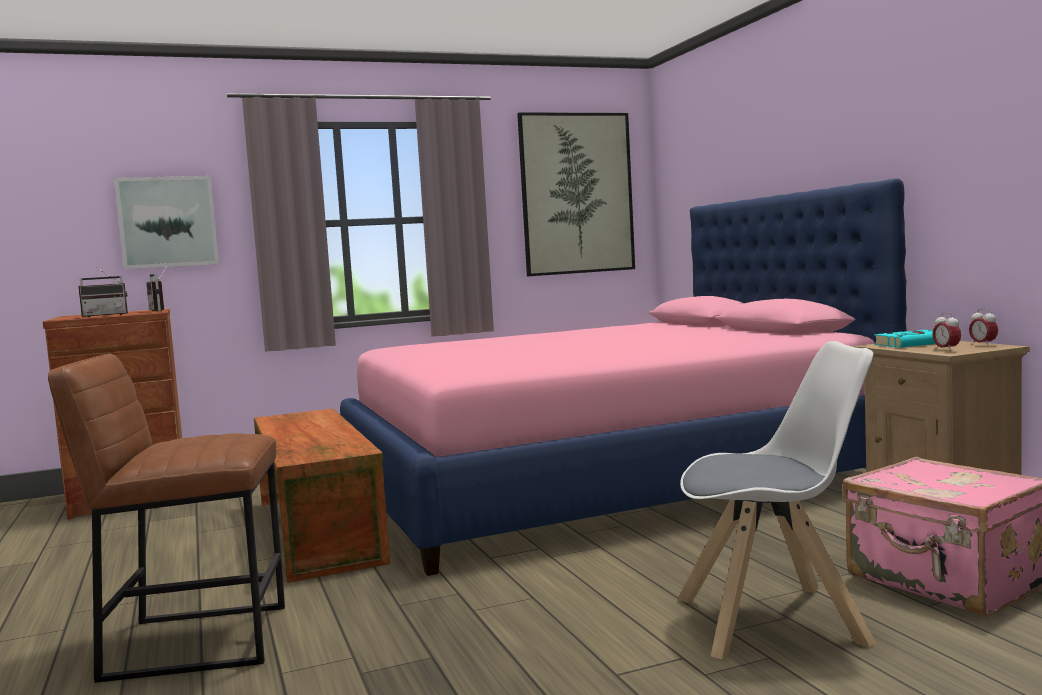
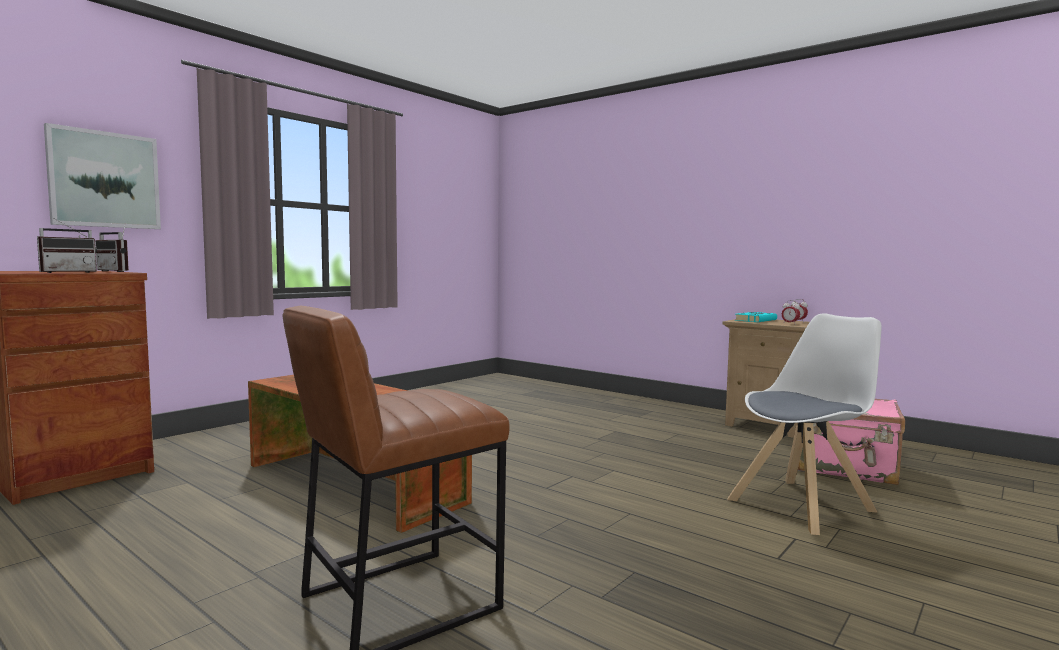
camera: 30 degrees left, 0 degrees up
(577, 193) = (451, 202): picture -> none
(607, 482) = (540, 423): pink bed -> none

